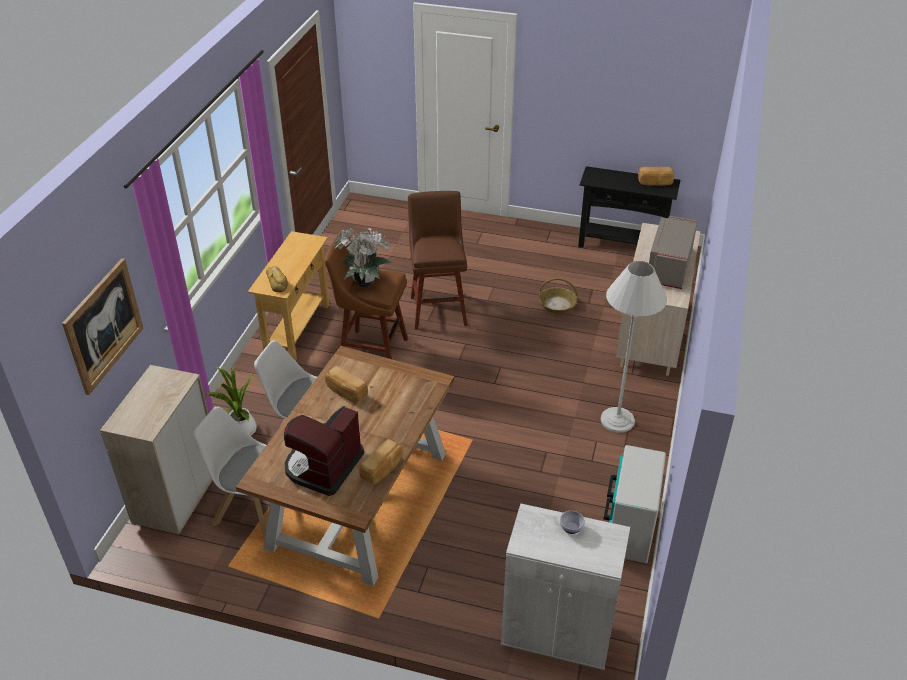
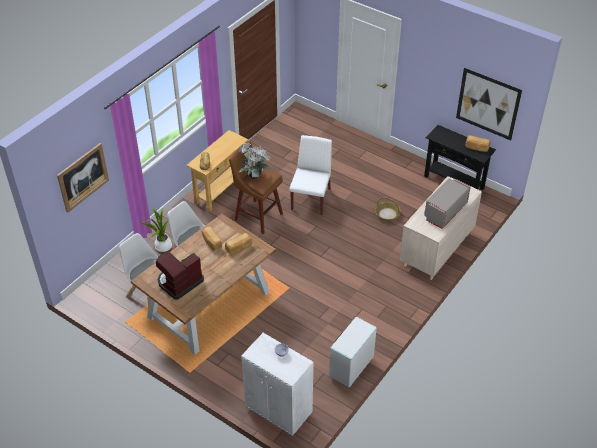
camera: 20 degrees right, 5 degrees up
(178, 498) = (114, 276): beige cabinet -> none
(382, 469) = (209, 292): bread -> bread (239, 248)
(438, 309) = (311, 199): brown stool -> white chair
(617, 420) = (382, 299): white floor lamp -> none
(664, 113) = (488, 104): none -> picture

